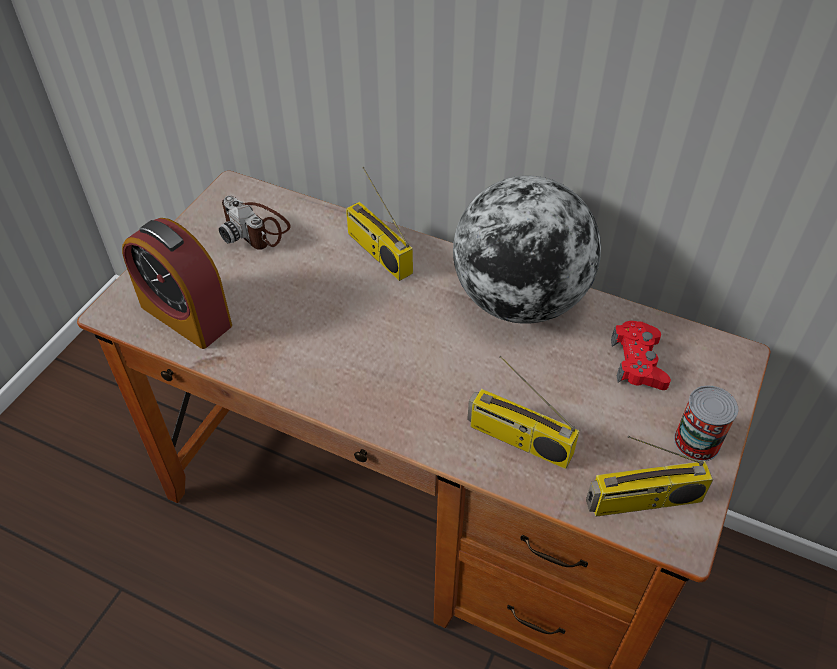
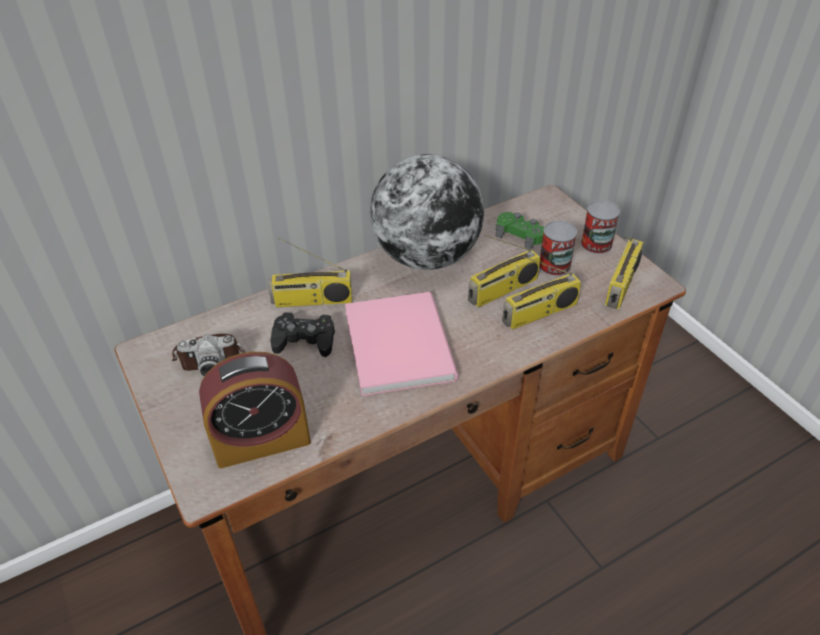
camera: 55 degrees left, 5 degrees down
(322, 276) = (304, 340): none -> black game controller
(377, 345) = (401, 341): none -> pink book
(526, 389) = (502, 290): none -> radio
(614, 417) = (554, 265): none -> can
(638, 362) = (521, 235): red game controller -> green game controller

